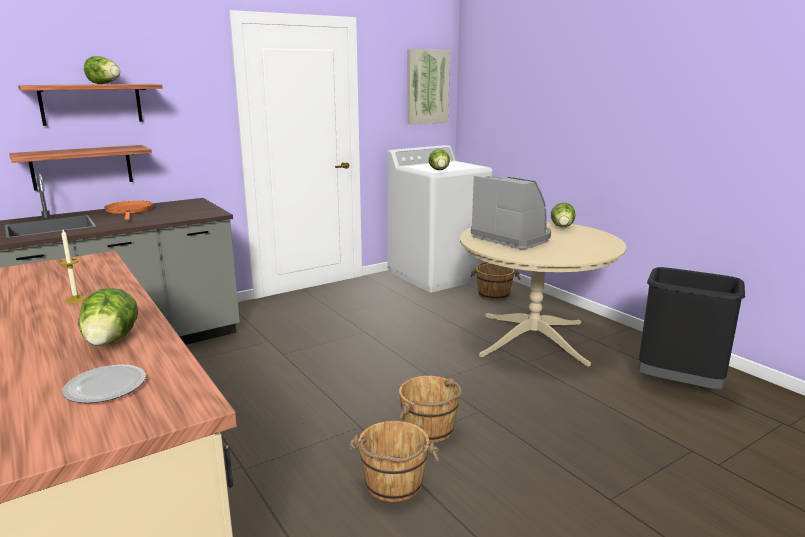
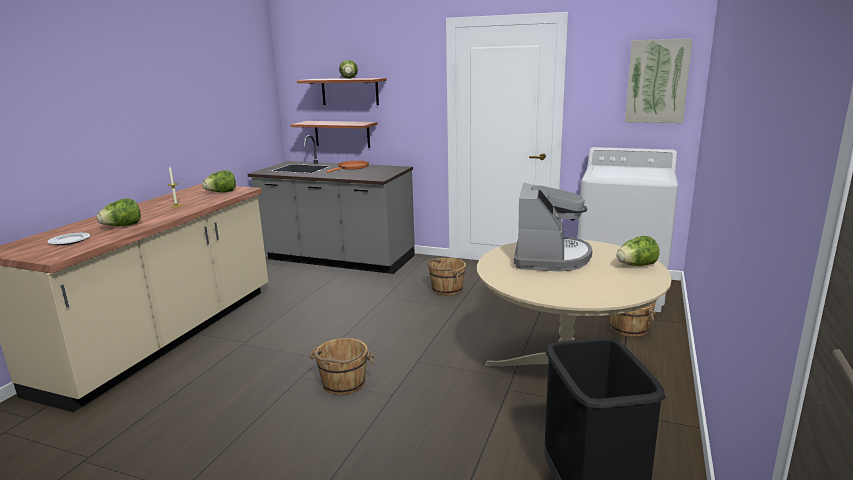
camera: 55 degrees right, 0 degrees up
(393, 484) = (264, 395): brown bucket -> brown bucket (446, 289)
(439, 170) = (604, 175): lettuce -> lettuce (221, 192)

